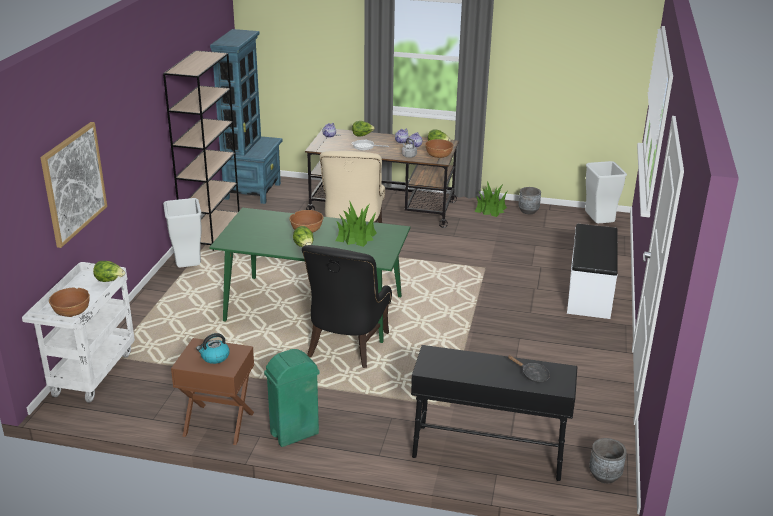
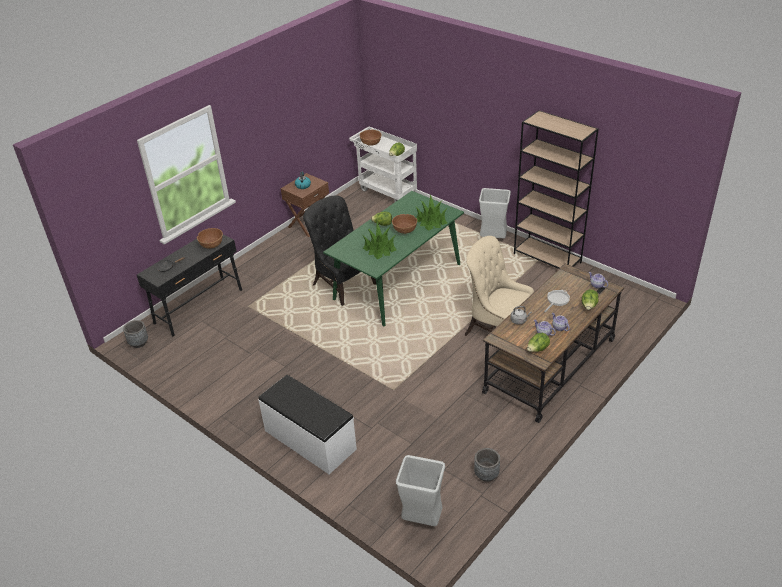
camera: 120 degrees right, 10 degrees up
(74, 183) = (424, 101): picture -> none
(253, 191) = (623, 294): blue cabinet -> none
(294, 433) = (279, 246): green trash can -> none
(438, 156) = (507, 340): brown bowl -> brown bowl (211, 245)
(490, 209) = (507, 444): potted plant -> potted plant (431, 221)

